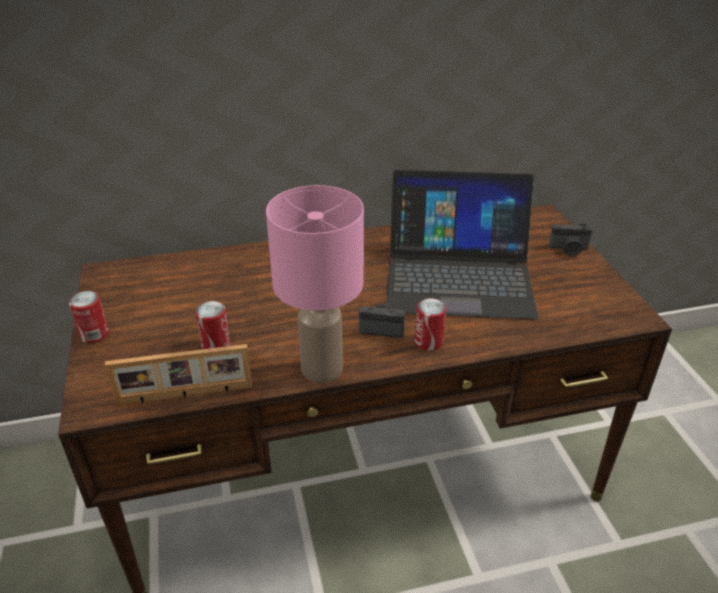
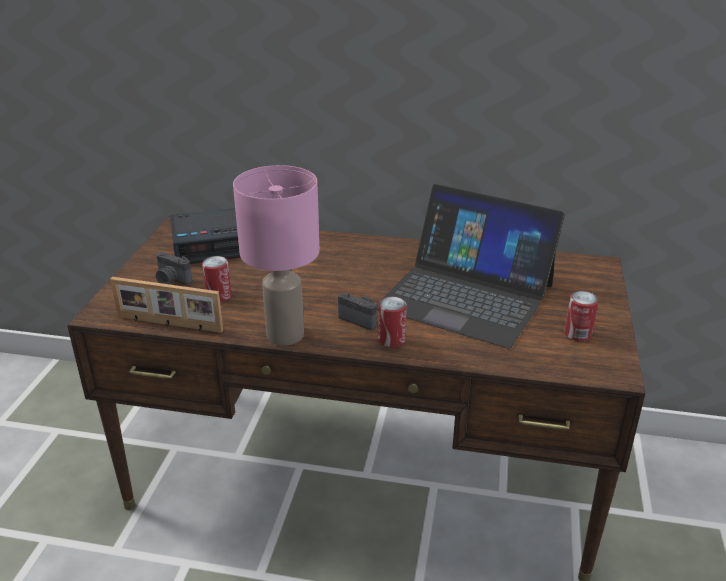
camera: 25 degrees right, 5 degrees down
(94, 334) = (139, 266): can -> can (577, 334)
(160, 286) = (211, 245): none -> alarm clock
(569, 250) = (599, 300): camera -> camera (171, 281)

